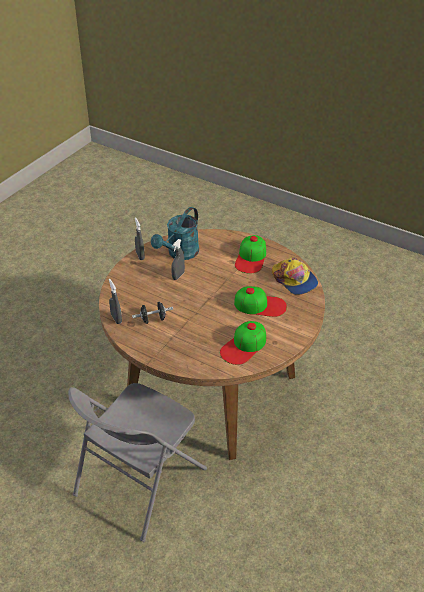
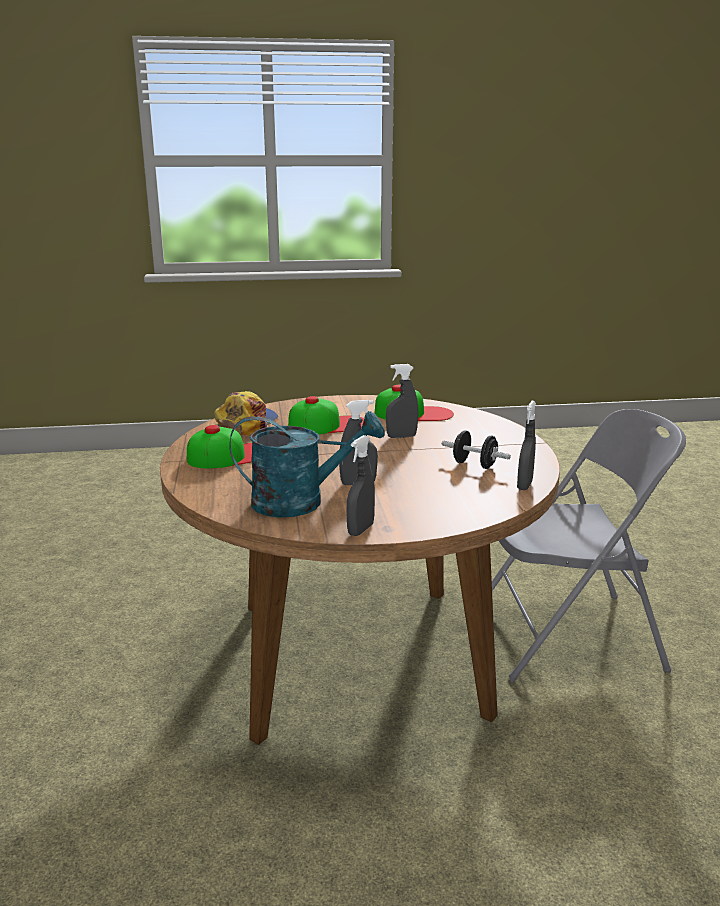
camera: 130 degrees left, 20 degrees down
(214, 319) = (401, 436): none -> grey spray bottle
(260, 305) = (329, 425): cap -> cap turned 105 degrees clockwise

